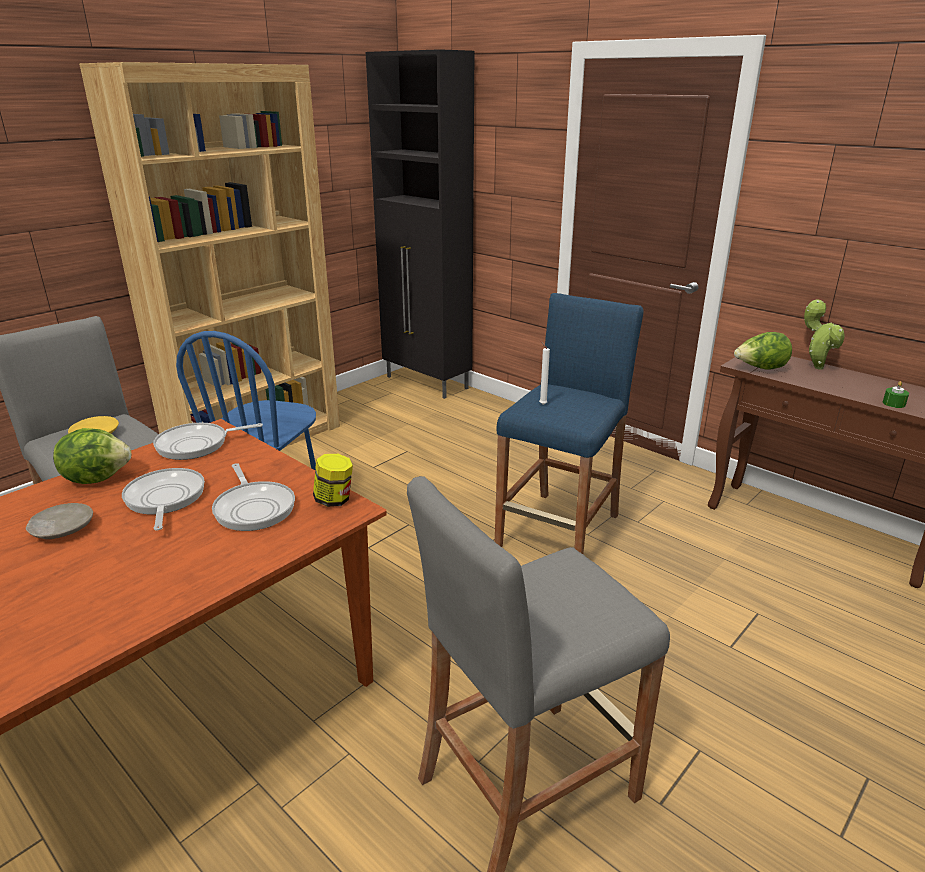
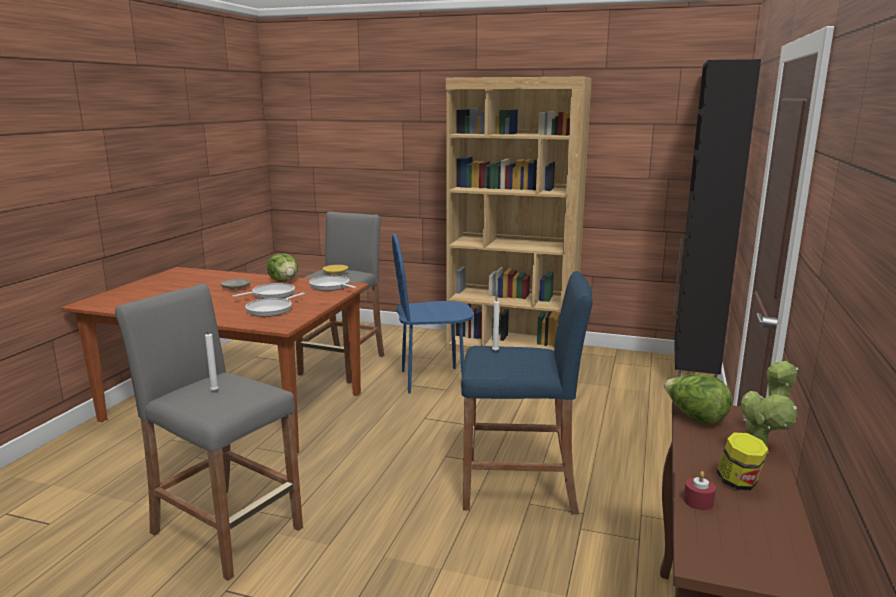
camera: 65 degrees right, 10 degrees down
(334, 500) = (290, 321): jar -> jar (738, 483)
(556, 606) = (213, 391): none -> white candle
(893, 403) = (698, 501): green candle -> red candle

